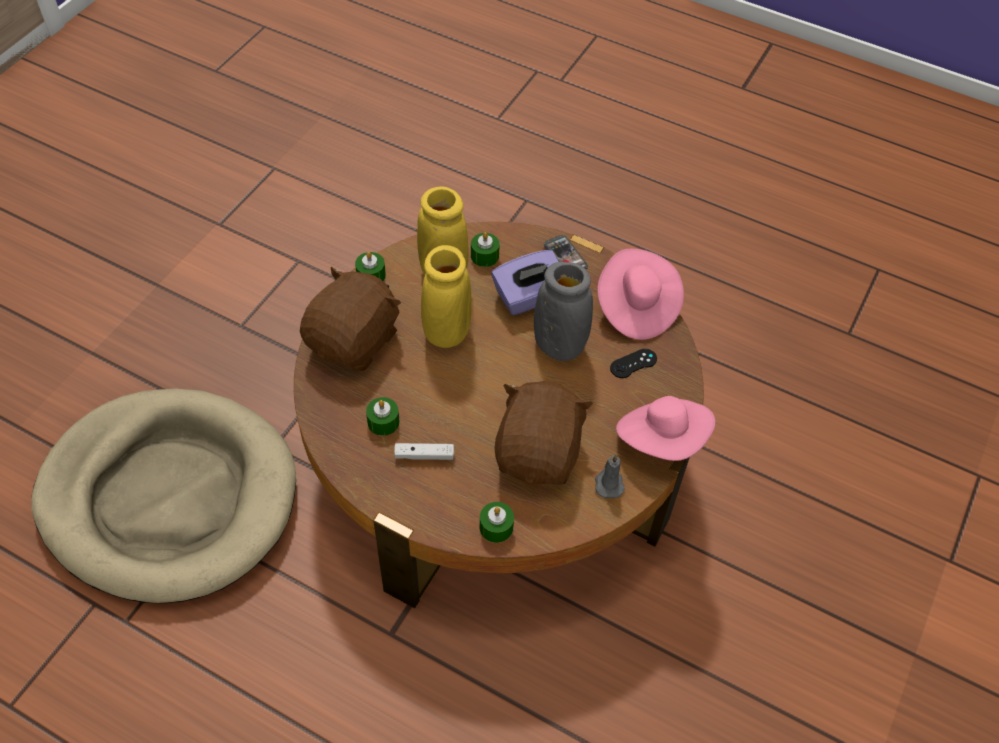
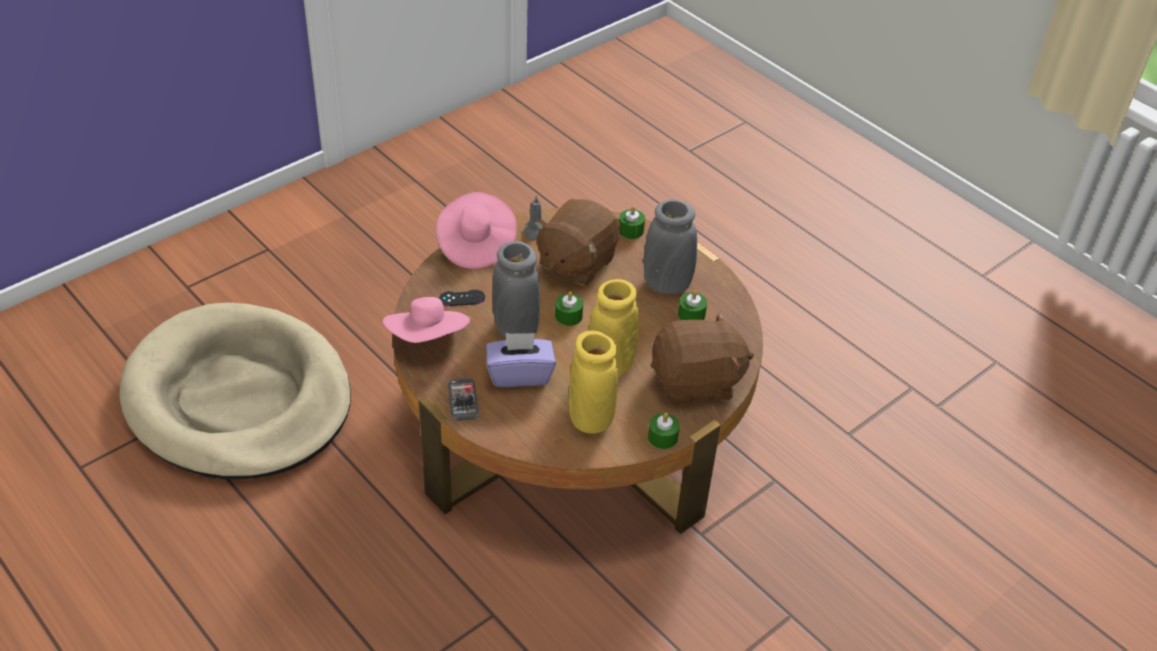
camera: 160 degrees left, 10 degrees down
(170, 497) = (874, 466): beige dog bed -> beige dog bed (239, 399)
(354, 341) = (697, 382): brown plush toy -> brown plush toy turned 150 degrees counterclockwise
(424, 455) = (666, 284): white game controller -> grey vase
(484, 256) = (541, 424): green candle -> green candle (568, 316)

